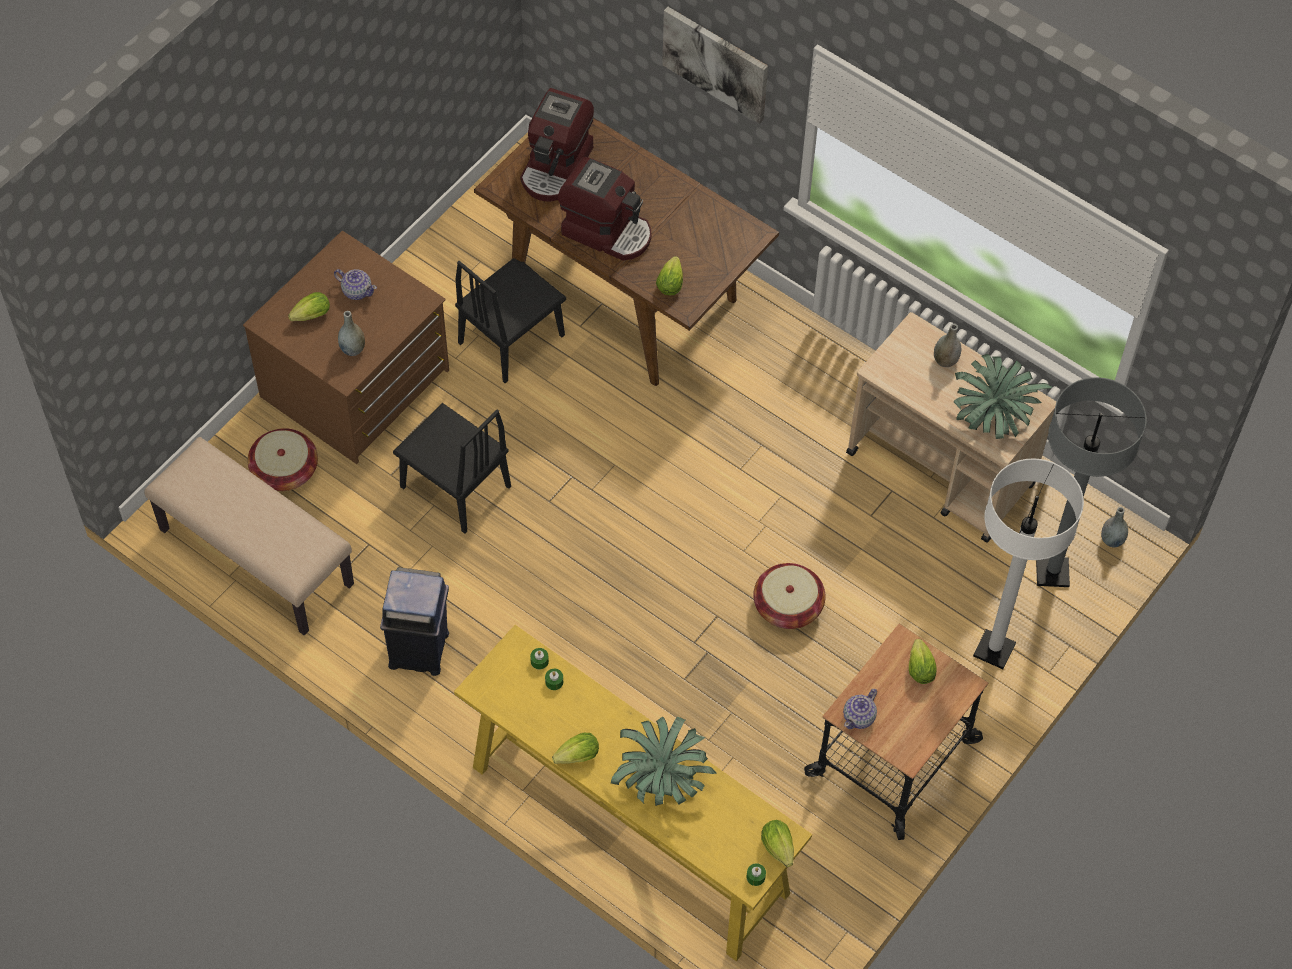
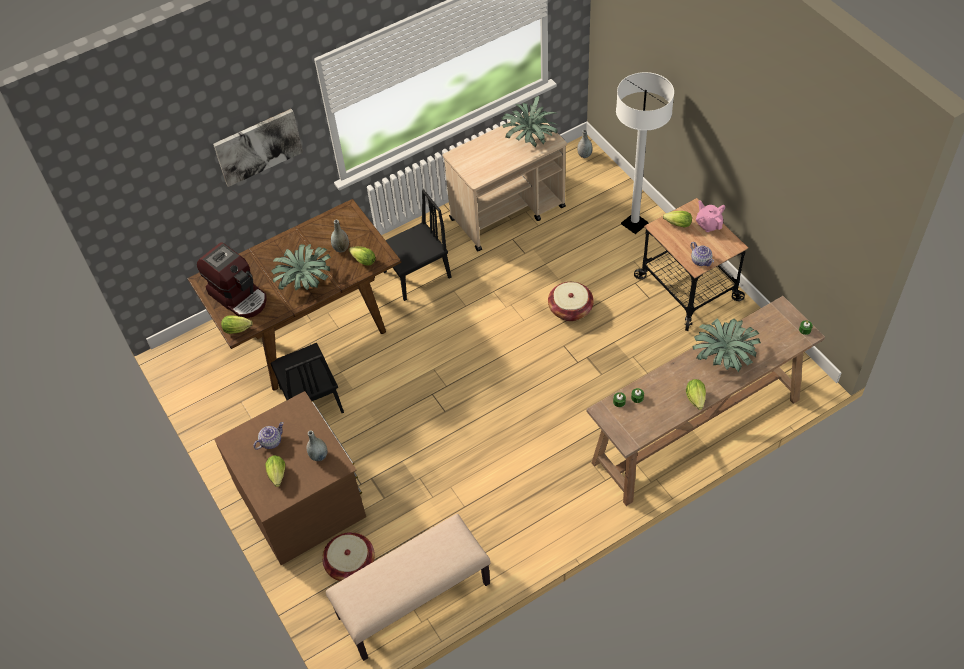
camera: 65 degrees left, 5 degrees down
(420, 650) = (527, 514): blue trash can -> none
(455, 486) = (410, 461): black chair -> black chair (417, 274)
(607, 231) = (305, 282): coffee machine -> potted plant
(627, 829) = (695, 431): yellow console table -> brown console table
(779, 850) = (789, 313): lettuce -> lettuce (239, 329)
(938, 712) = (708, 224): none -> pink teapot
(945, 360) = (484, 148): grey vase -> grey vase (341, 248)
(1052, 573) = (595, 185): grey floor lamp -> none

